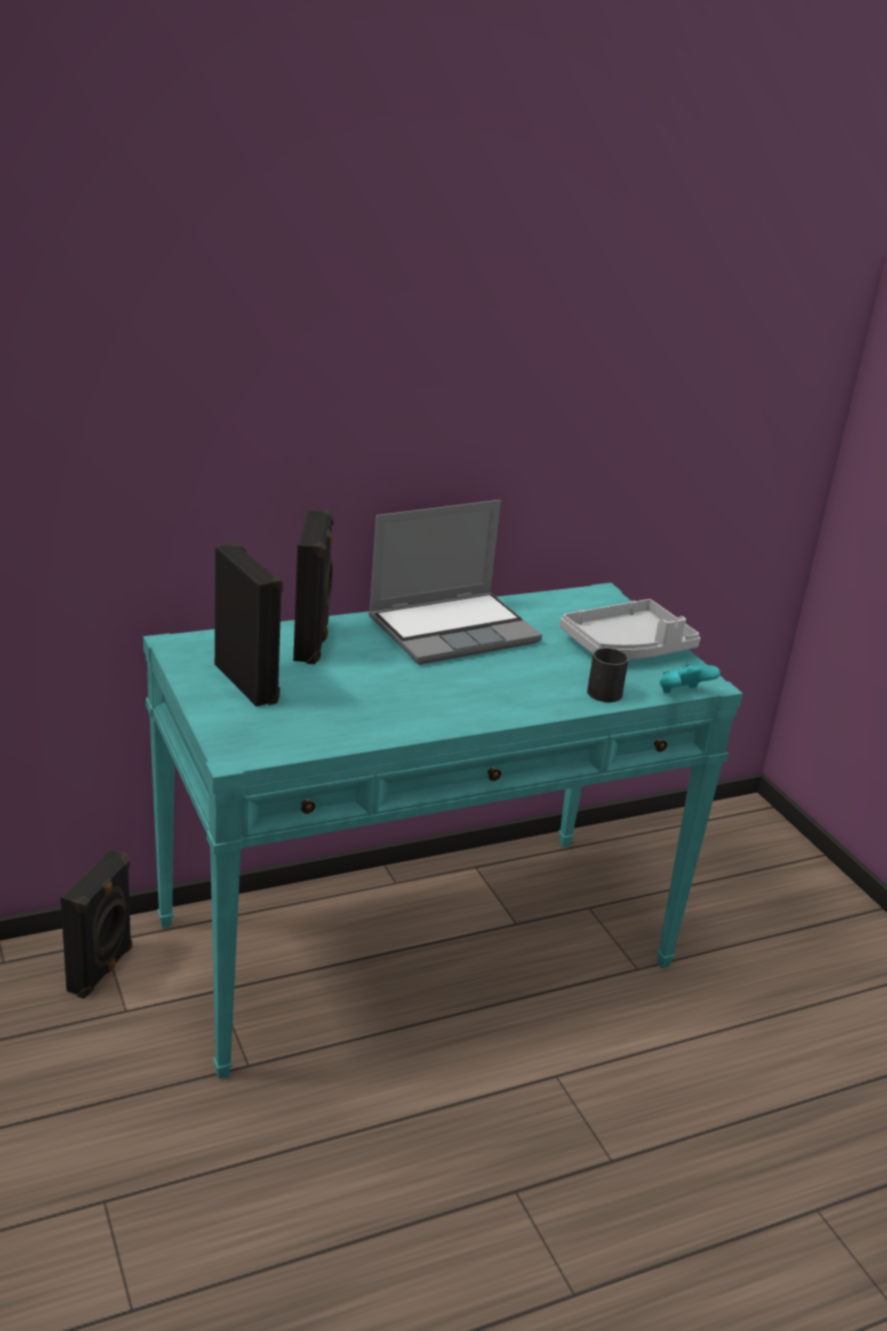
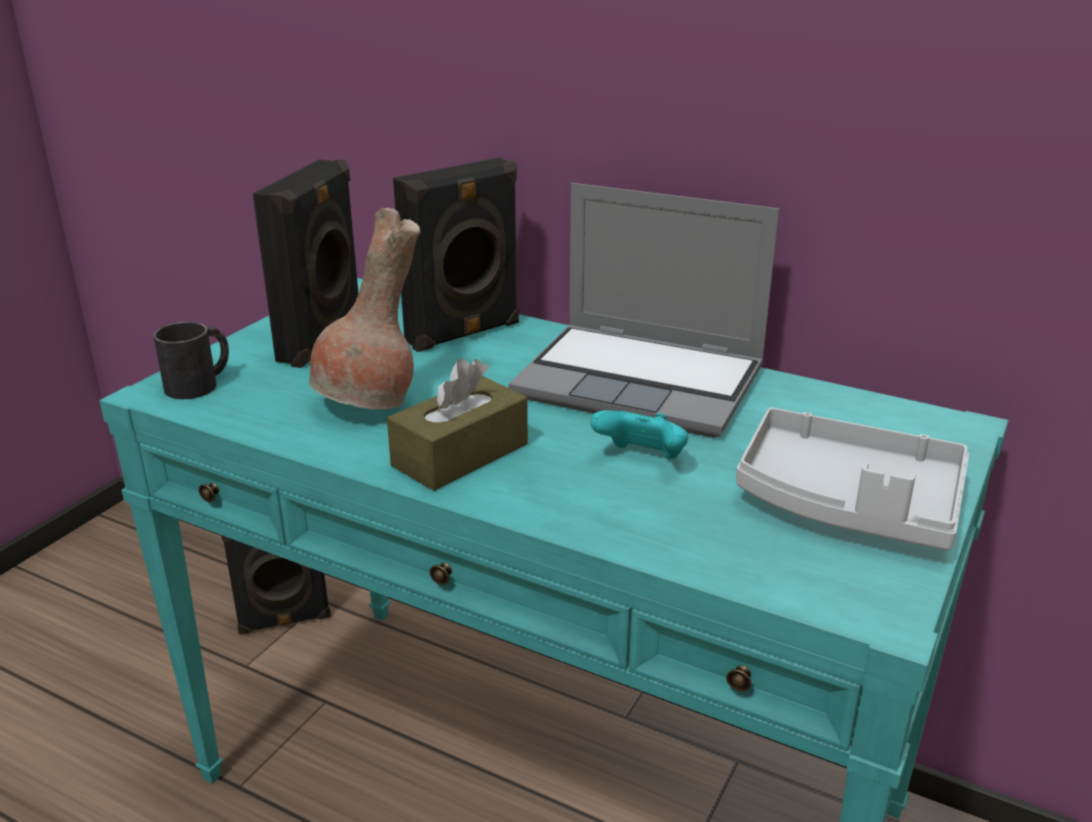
camera: 55 degrees right, 0 degrees up
(362, 703) = (369, 404): none -> brown vase
(459, 704) = (460, 455): none -> brown tissue box
(602, 689) = (682, 532): black mug -> black mug (200, 383)
(683, 694) = (800, 605): turquoise game controller -> turquoise game controller (642, 459)

